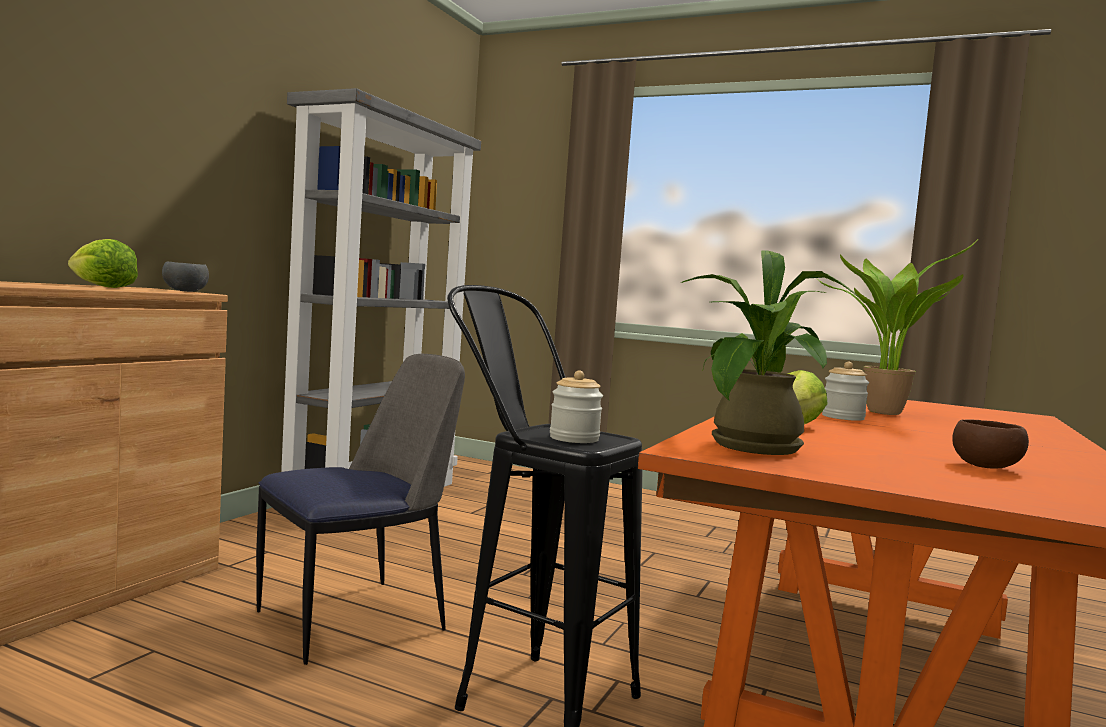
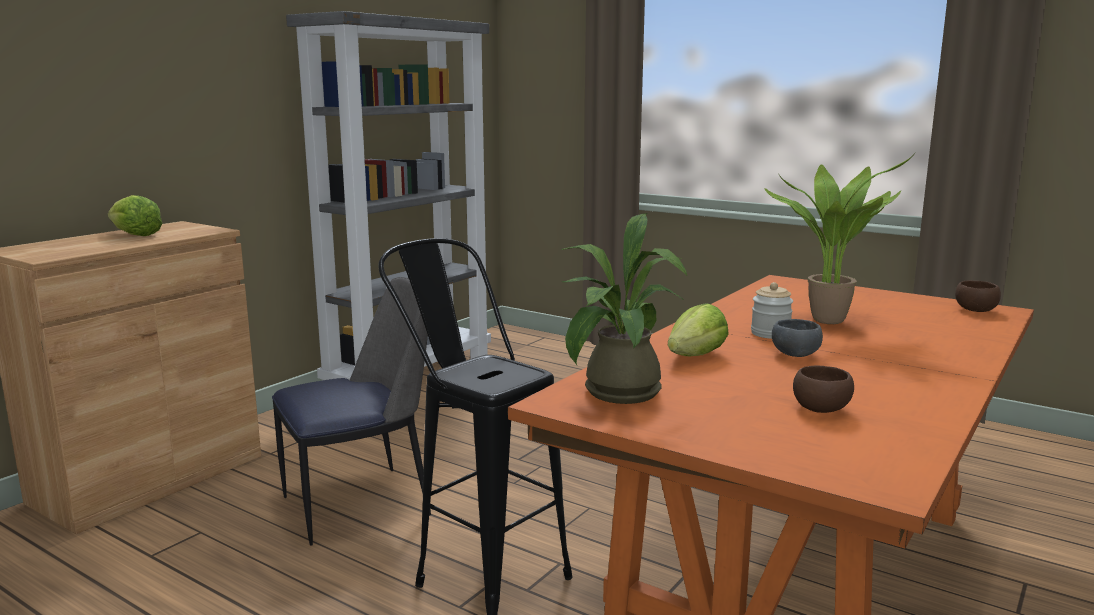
camera: 10 degrees right, 10 degrees up
(184, 291) = (204, 229): grey bowl -> grey bowl (795, 355)
(574, 438) = (492, 376): jar -> none
(1004, 414) = (974, 310): none -> brown bowl

